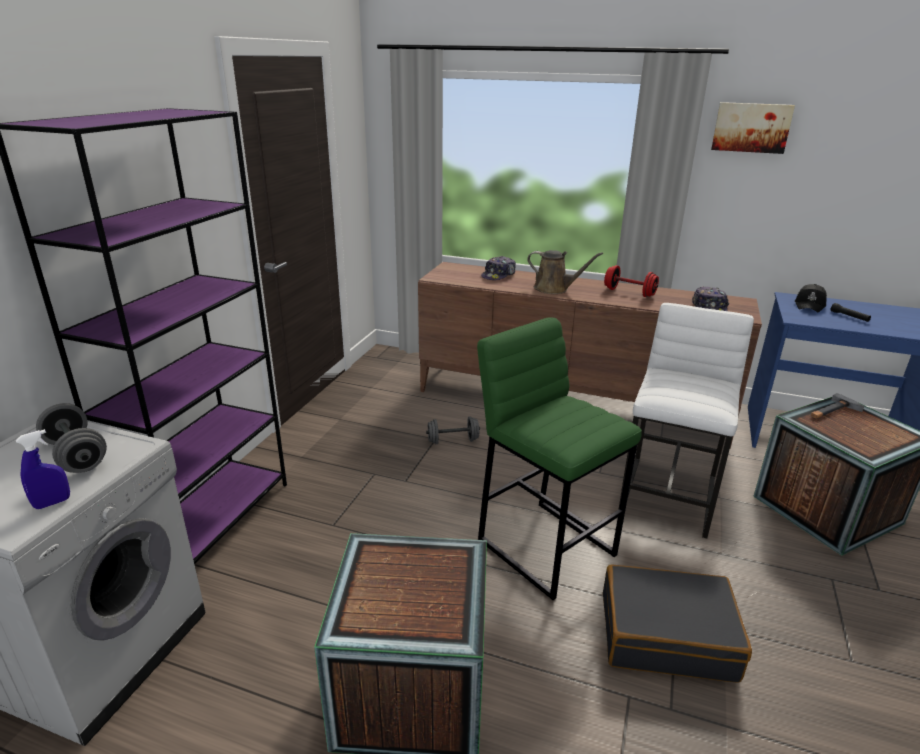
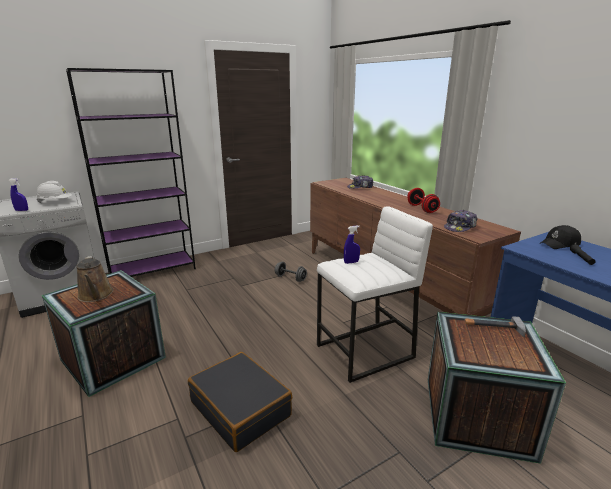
camera: 40 degrees right, 5 degrees down
(76, 455) = (55, 202): grey dumbbell -> white hard hat
(543, 545) = (254, 338): green stool -> none
(554, 289) = (376, 198): brown watering can -> brown watering can (96, 295)
(677, 389) = (351, 262): none -> blue spray bottle
(751, 127) = (536, 85): picture -> none

